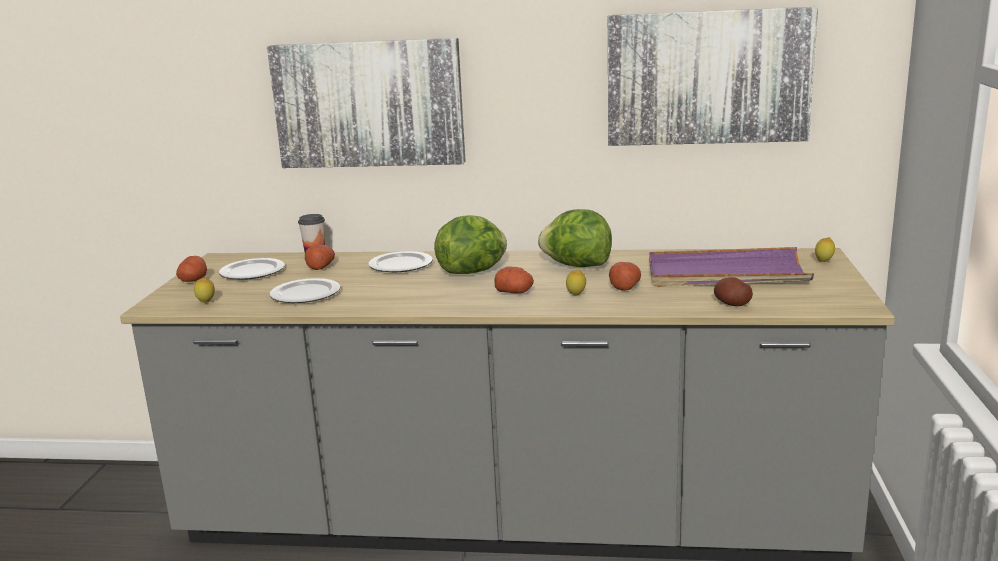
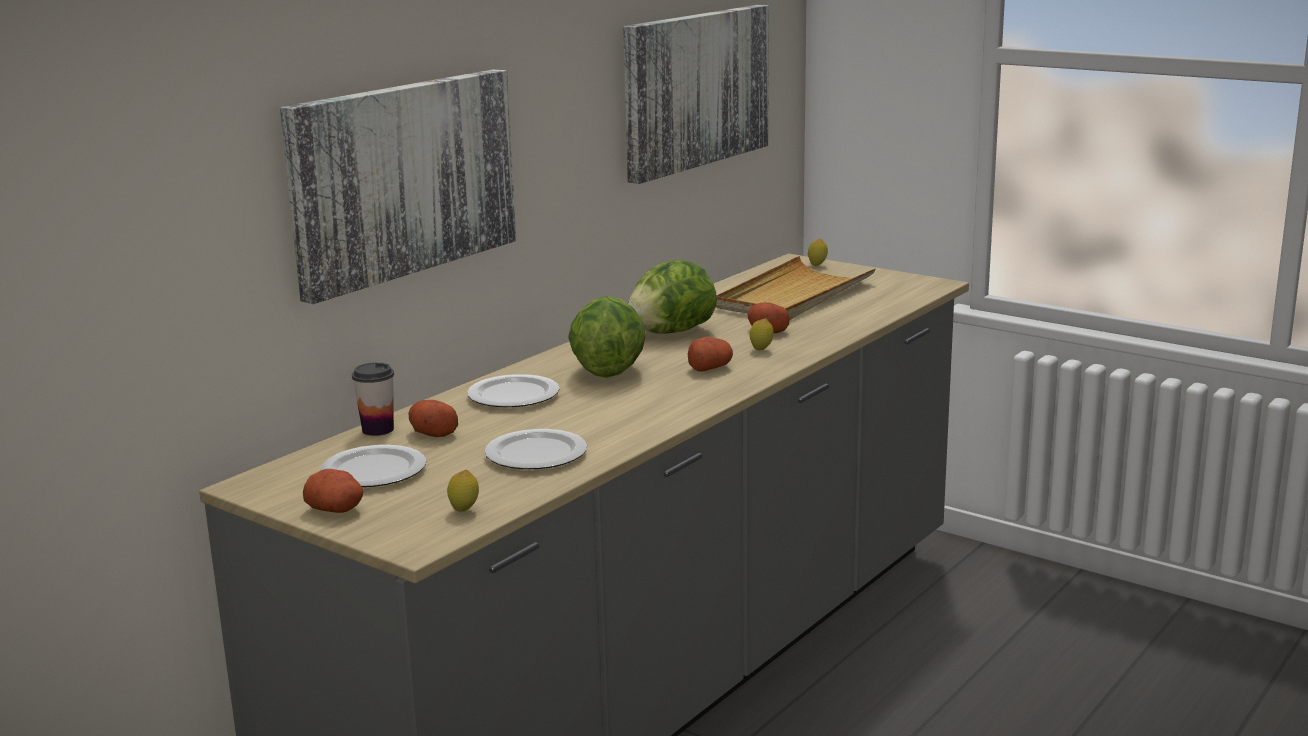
camera: 60 degrees left, 0 degrees up
(725, 274) = (793, 296): purple tray -> beige tray
(732, 304) = (872, 311): potato -> none

